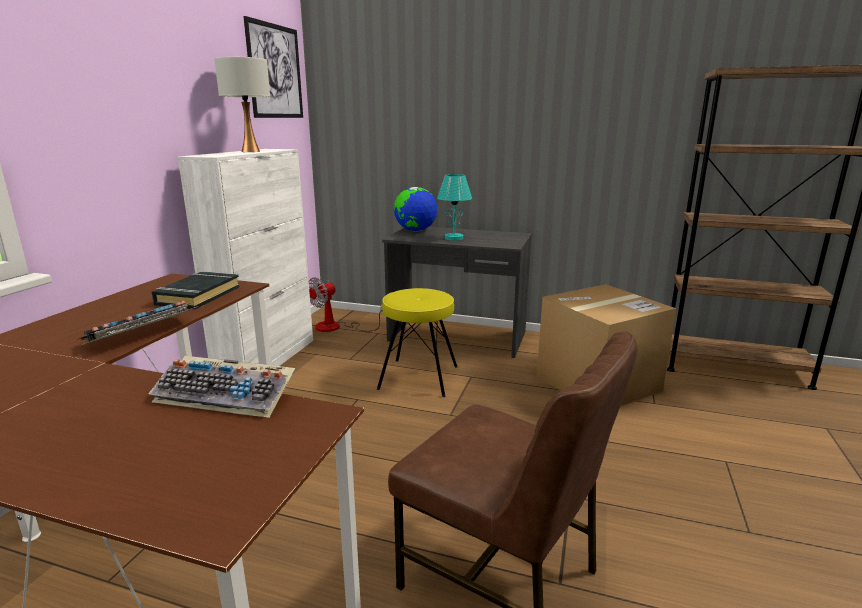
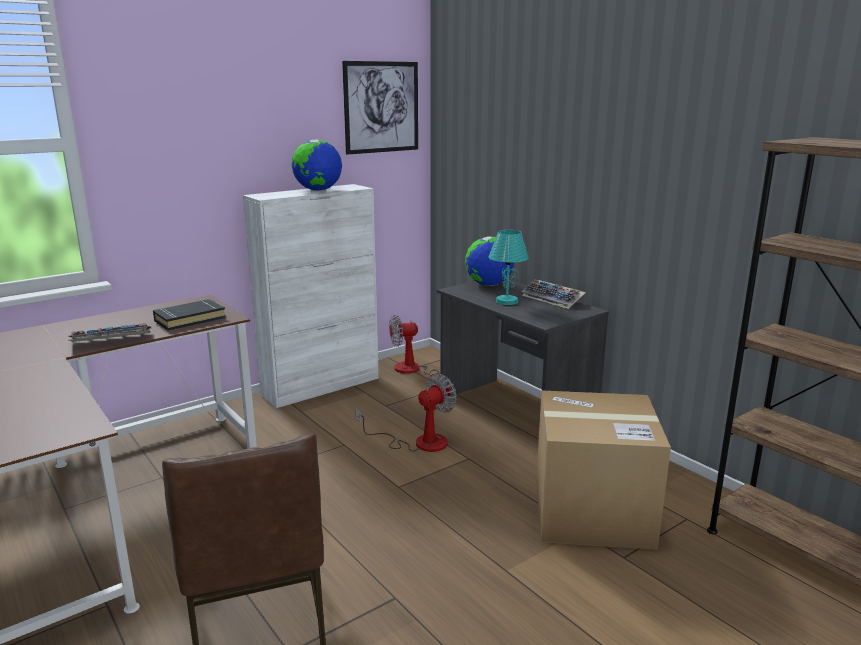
camera: 35 degrees right, 0 degrees up
(228, 395) = (75, 399): keyboard -> keyboard (553, 299)
(250, 151) = (318, 190): white table lamp -> globe
(418, 377) = (419, 442): yellow stool -> fan

